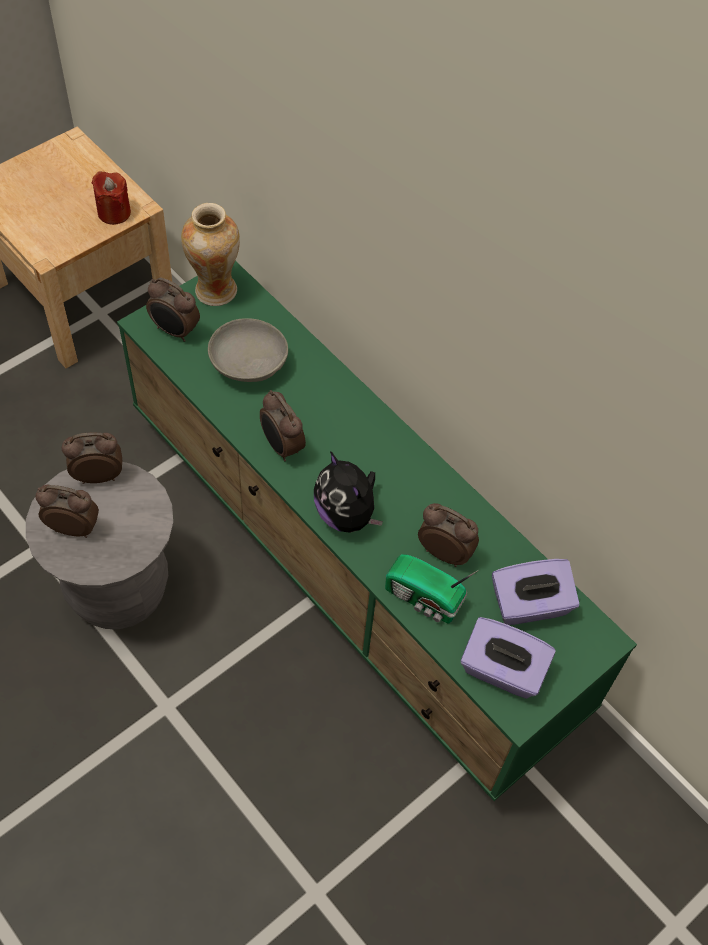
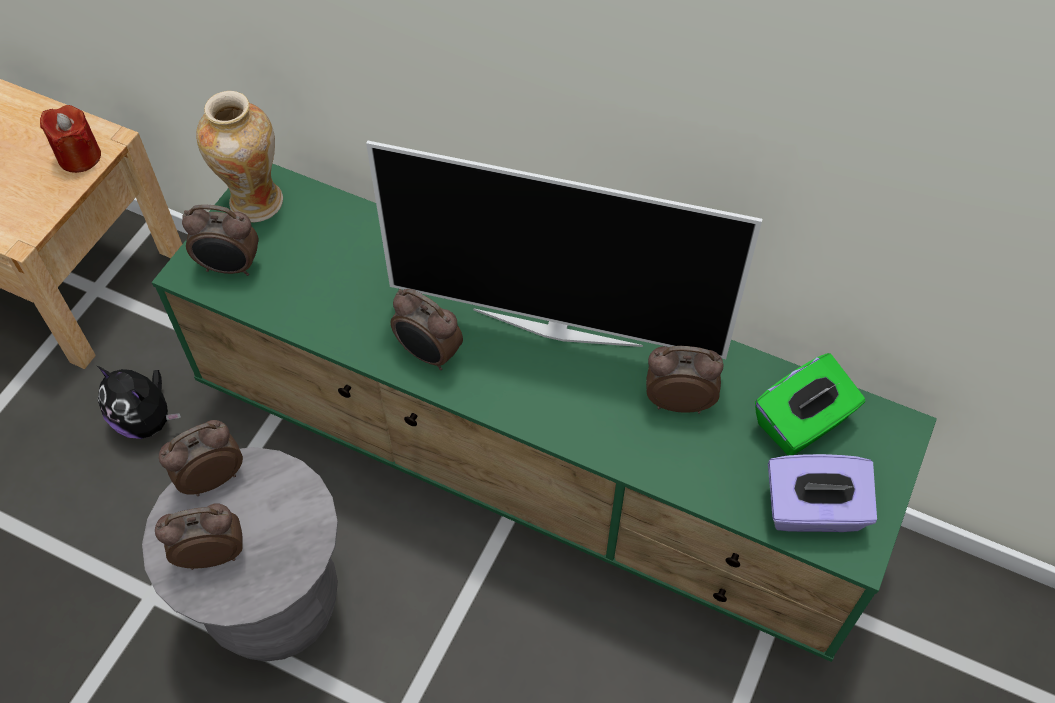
camera: 20 degrees left, 0 degrees up
(248, 364) = (339, 273): grey bowl -> none
(346, 514) = (545, 403): plush toy -> plush toy (147, 420)
(385, 462) = (558, 325): none -> television
(424, 599) = (685, 465): radio -> none
(530, 605) = (802, 423): purple tissue box -> green tissue box

